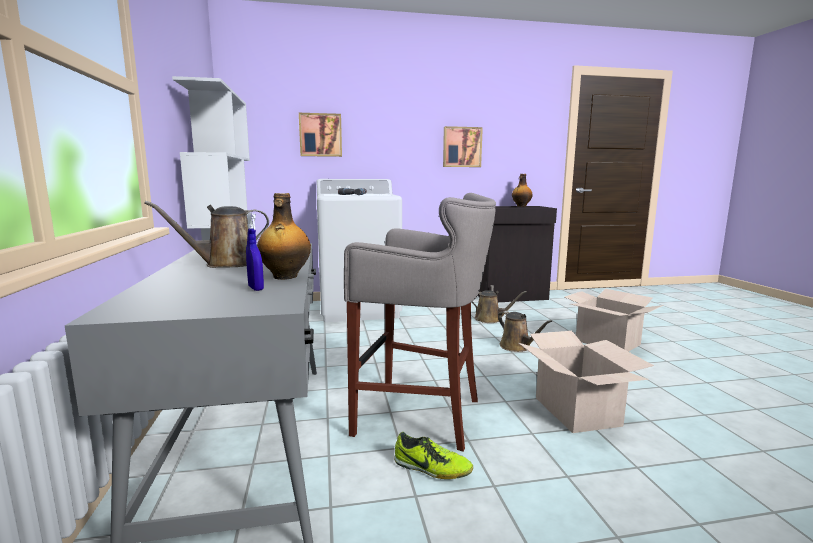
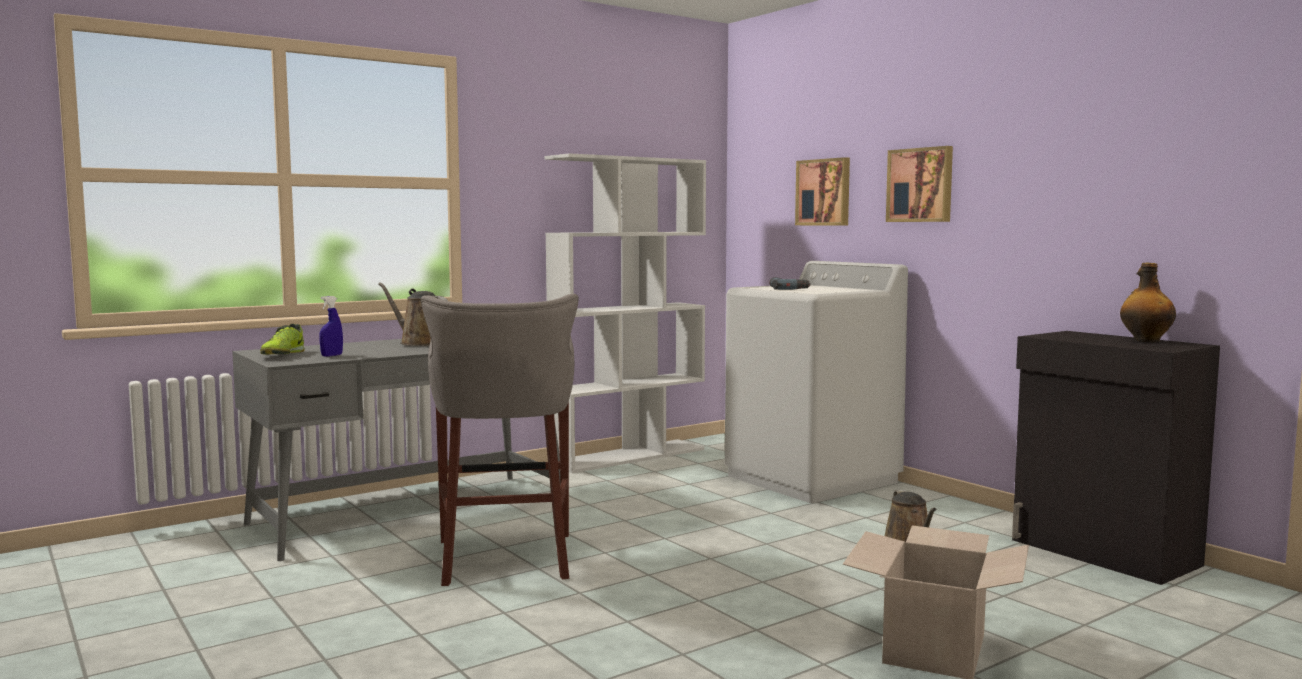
camera: 65 degrees right, 5 degrees down
(285, 277) = (376, 354): bottle -> none
(432, 469) = (402, 578): shoe -> shoe (282, 355)
(461, 147) = (1037, 203): picture -> picture (921, 185)
(517, 347) = (793, 582): brown watering can -> none
(576, 411) = (585, 632): cardboard box -> none

